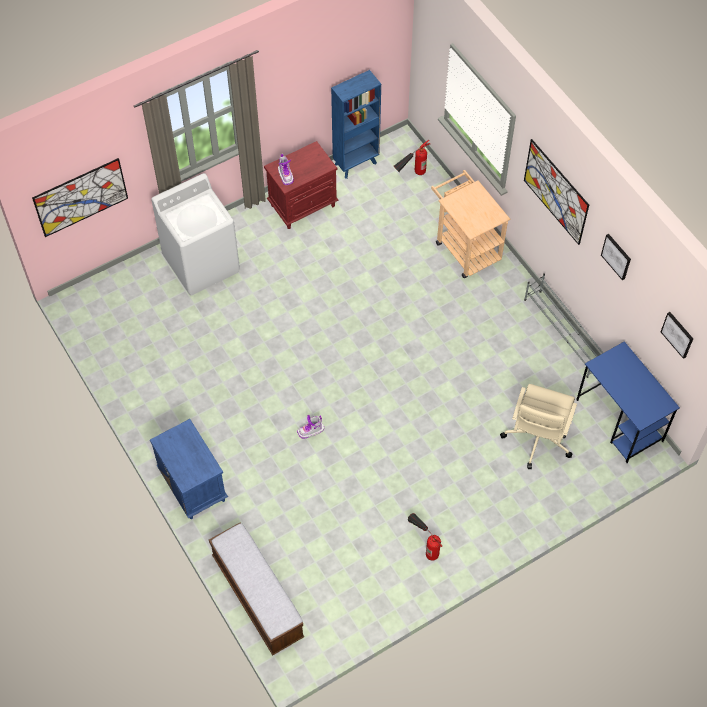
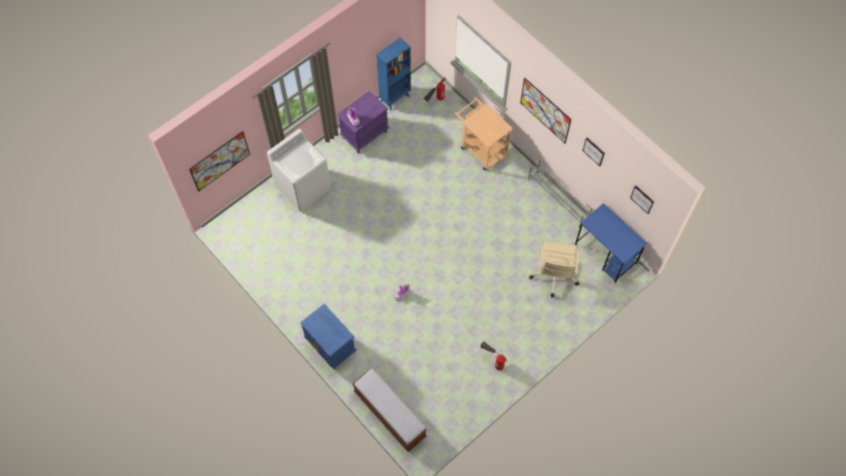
camera: 10 degrees left, 5 degrees up
(303, 205) = (365, 134): red nightstand -> purple nightstand

